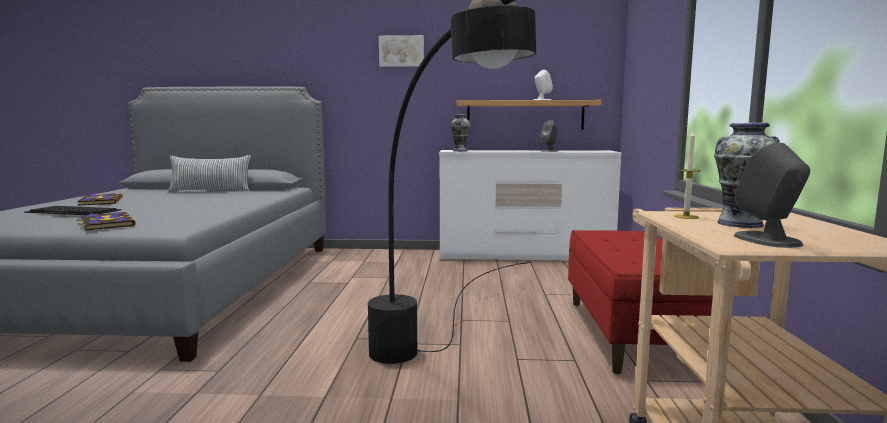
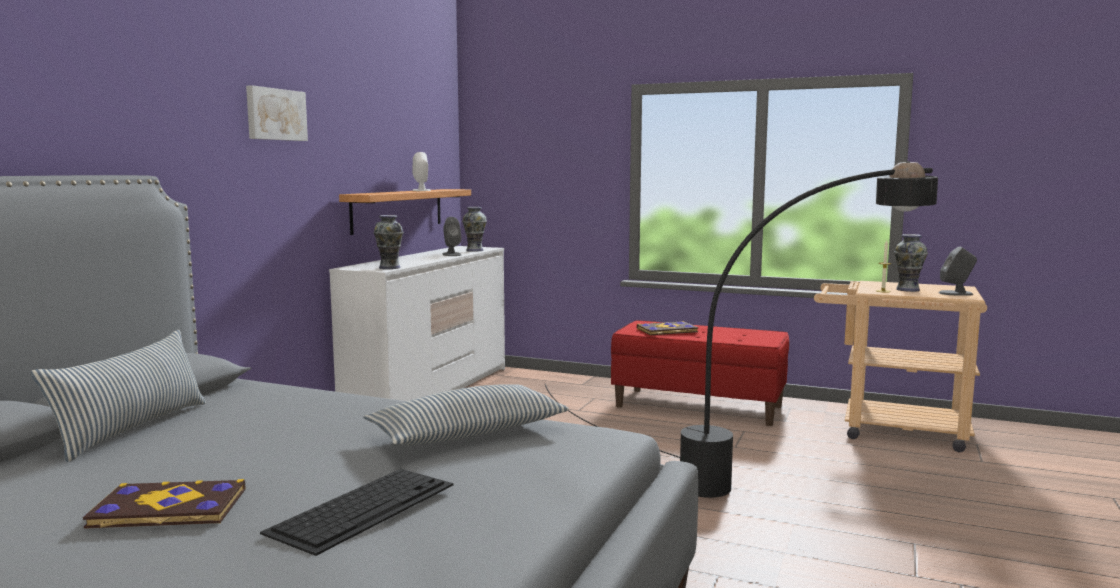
camera: 70 degrees left, 0 degrees up
(106, 223) = (536, 474): book -> book (667, 330)
(187, 213) = (467, 434): none -> pillow
(585, 151) = (474, 250): none -> vase

